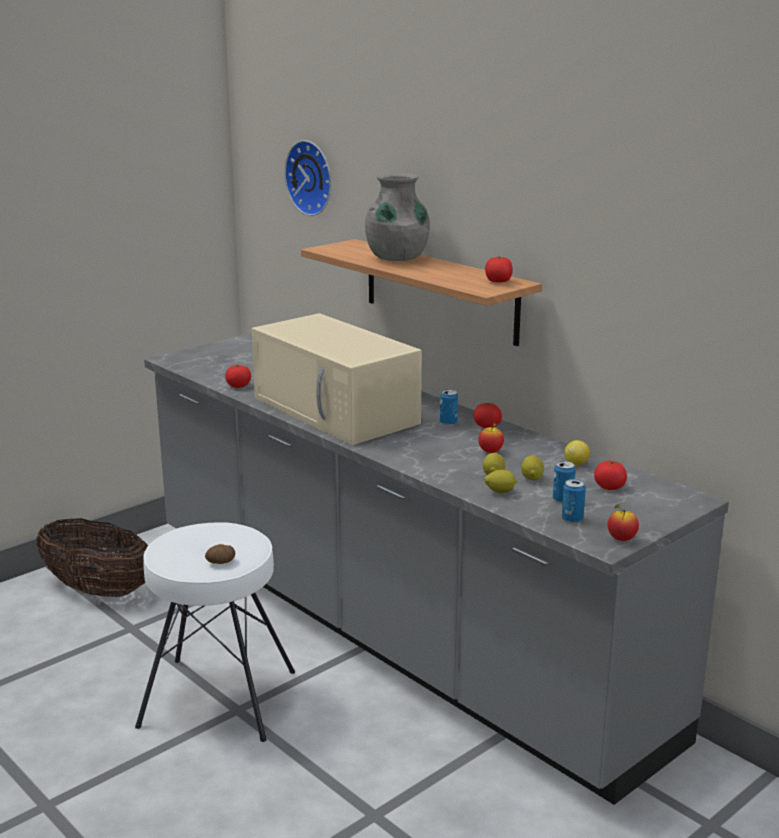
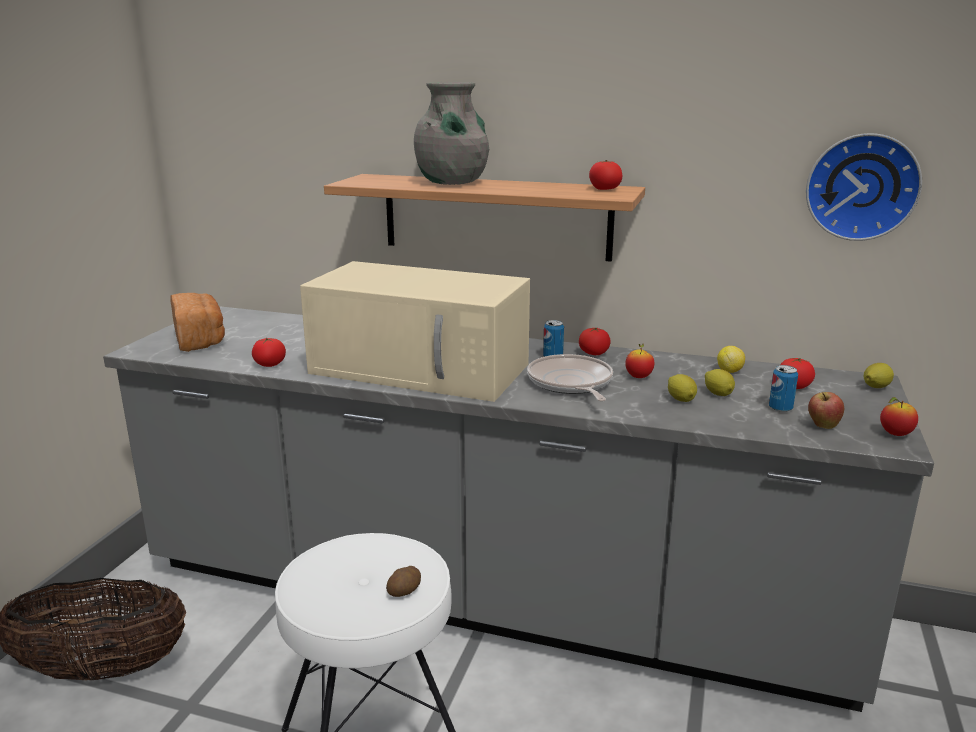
camera: 30 degrees left, 0 degrees up
(216, 358) = (200, 339): none -> bread
(312, 177) = (289, 108): wall clock -> wall clock (861, 186)
(428, 445) = (570, 383): none -> frying pan
(500, 492) = (716, 415): lemon -> lemon (875, 387)
(572, 519) = (823, 426): can -> apple

